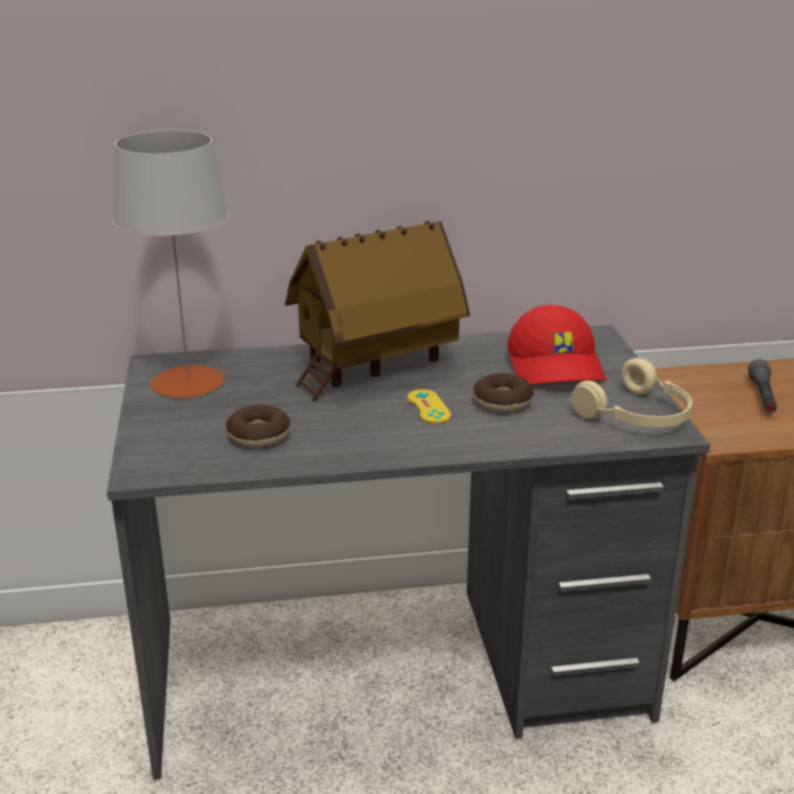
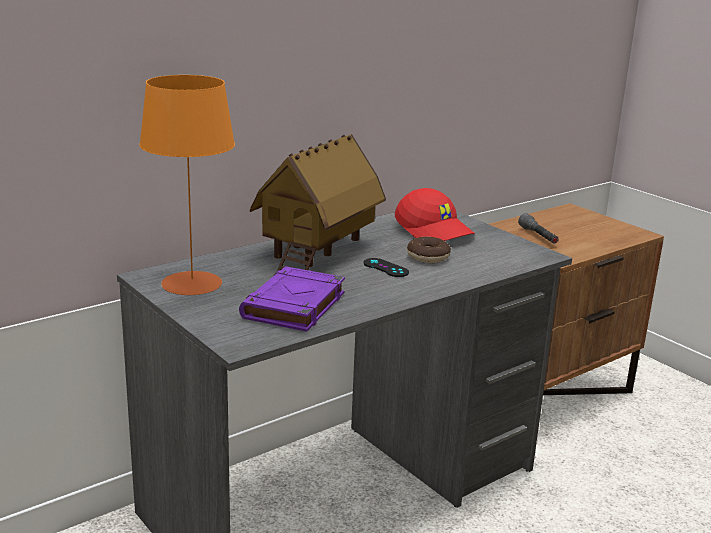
camera: 30 degrees left, 5 degrees down
(188, 382) = (192, 283): grey table lamp -> orange table lamp
(259, 435) = (294, 306): donut -> purple book
(428, 407) = (385, 268): yellow game controller -> black game controller
(638, 415) = (516, 250): beige headphones -> none

